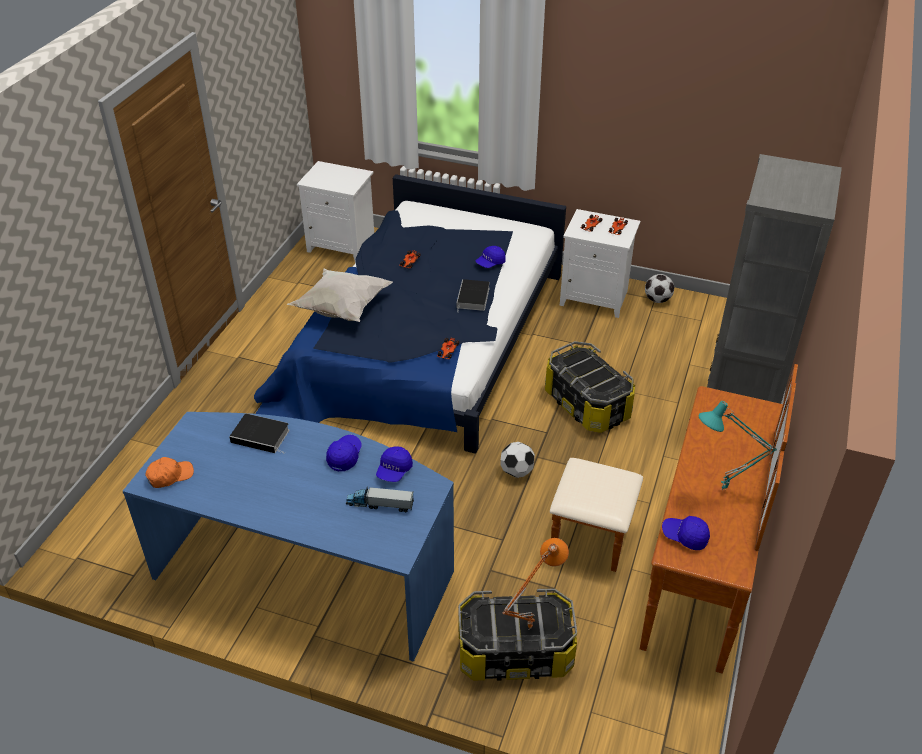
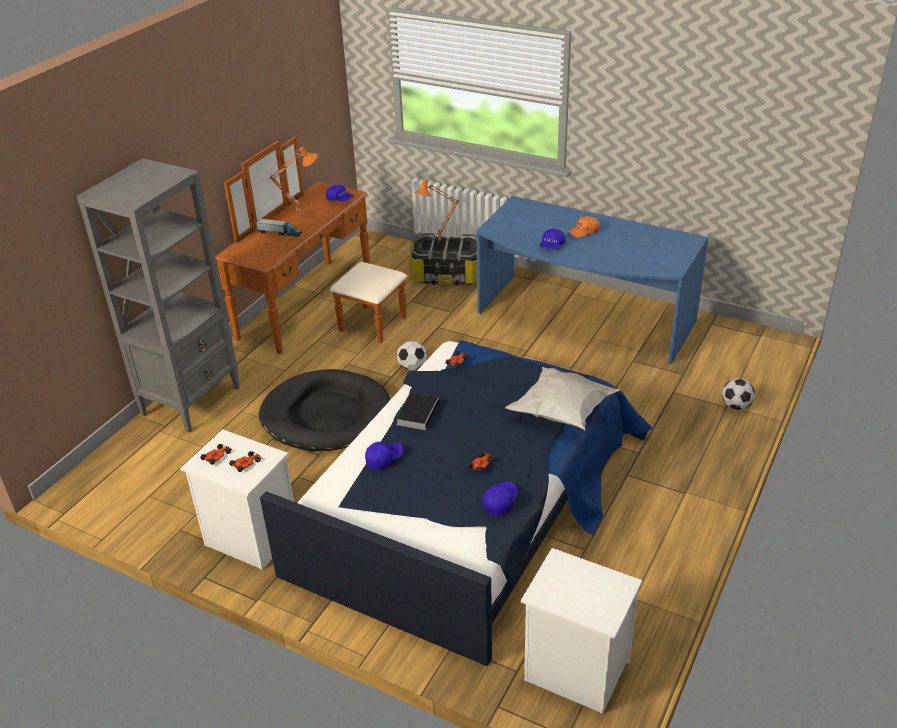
camera: 170 degrees left, 5 degrees down
(170, 476) = (677, 242): orange cap -> orange cap (584, 231)
(262, 436) = (616, 259): book -> none
(380, 504) = (527, 222): toy truck -> toy truck (279, 233)
(394, 471) = (516, 237): blue cap -> blue cap (500, 502)
(587, 404) = (326, 415): storage box -> black dog bed
(657, 300) = (177, 528): football -> football (735, 406)
(723, 491) = (300, 216): turquoise table lamp -> orange table lamp

